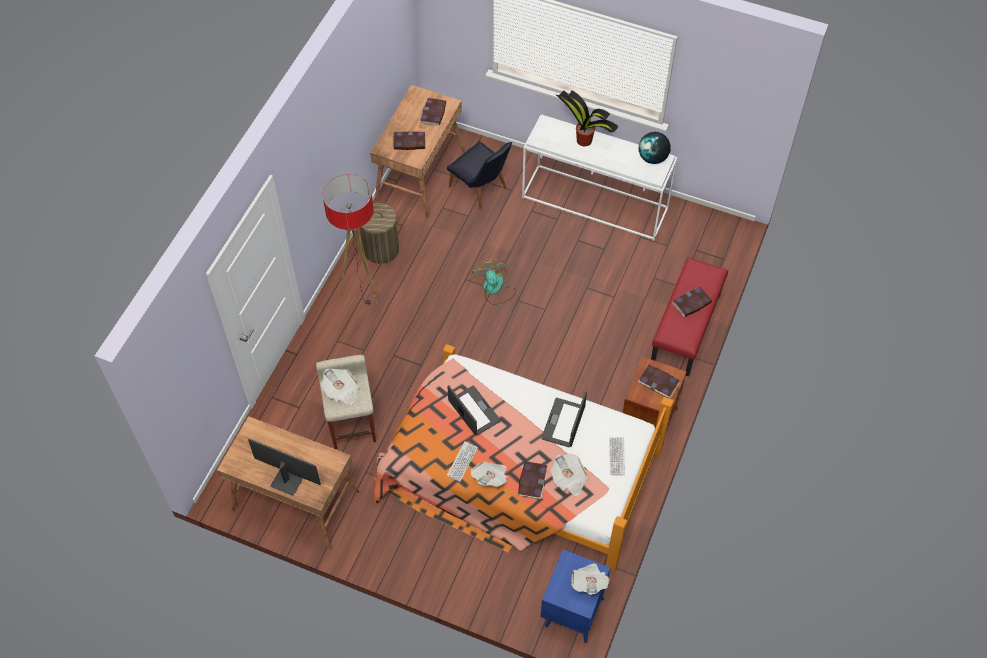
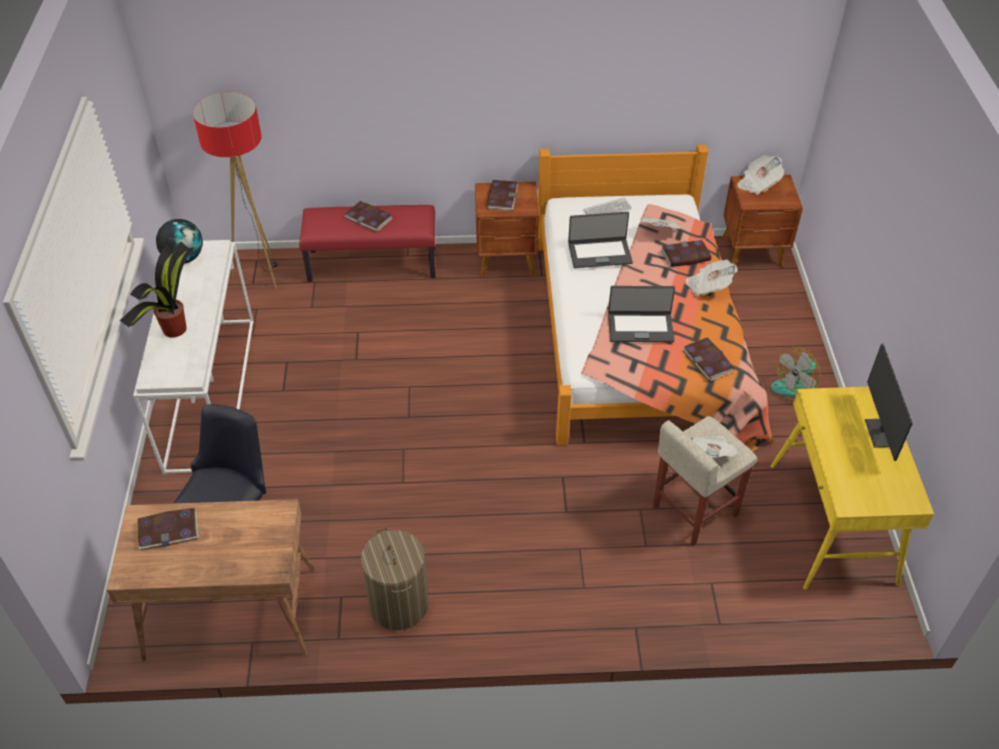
camera: 115 degrees left, 10 degrees down
(295, 501) = (833, 524): brown desk -> yellow desk
(361, 291) = (485, 595): floor lamp -> floor lamp (260, 274)
(409, 142) = (245, 538): book -> book (708, 361)
(462, 461) = (708, 316): keyboard -> none
(473, 411) = (640, 327): laptop -> laptop turned 120 degrees counterclockwise
(495, 289) = (403, 445): fan -> fan (795, 384)
(572, 612) = (753, 253): blue nightstand -> brown nightstand

